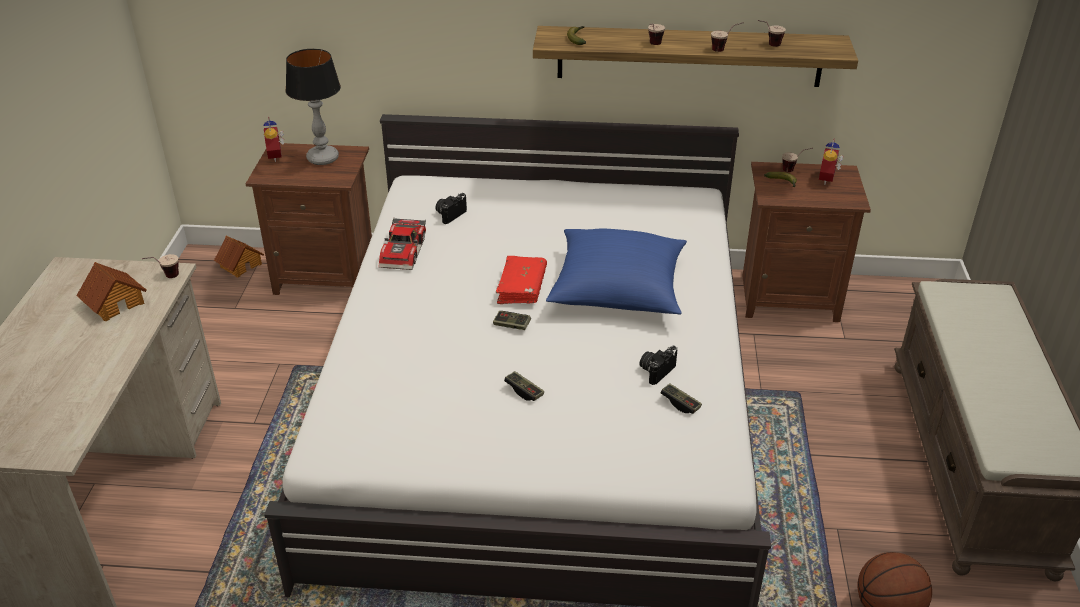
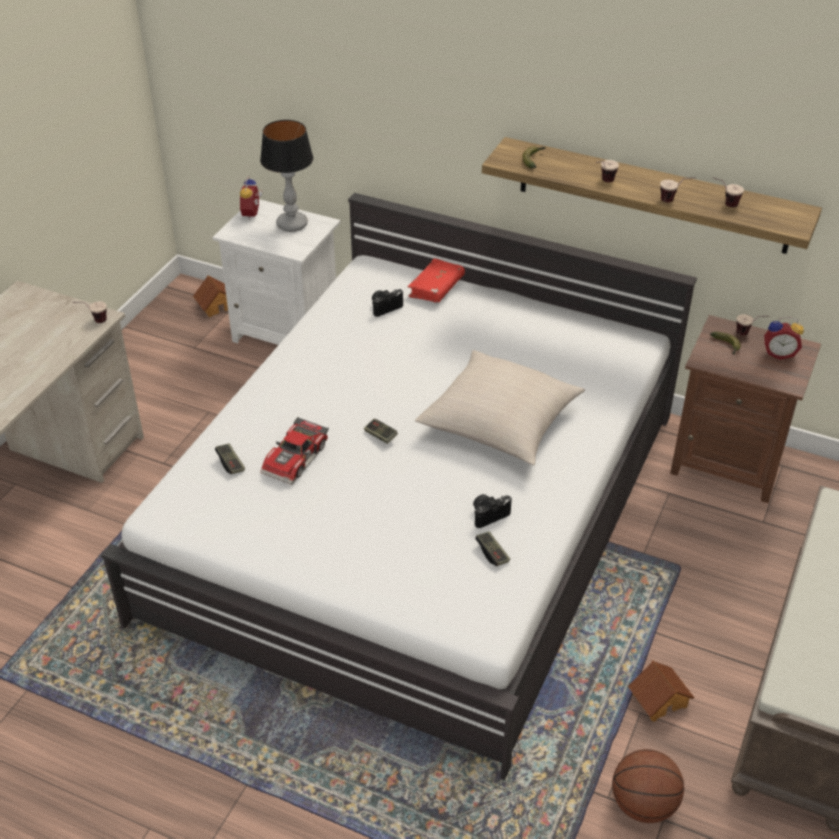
camera: 20 degrees right, 5 degrees up
(115, 303) = (44, 337): toy house -> toy house (659, 699)
(326, 275) = (287, 333): brown nightstand -> white nightstand
(405, 252) = (324, 337): toy car -> toy car (297, 459)
(522, 287) = (410, 399): red book -> red book (436, 288)
(524, 391) = (357, 503): game controller -> game controller (230, 463)
(617, 289) = (500, 422): blue pillow -> beige pillow
(828, 179) = (779, 353): alarm clock -> alarm clock turned 120 degrees counterclockwise

